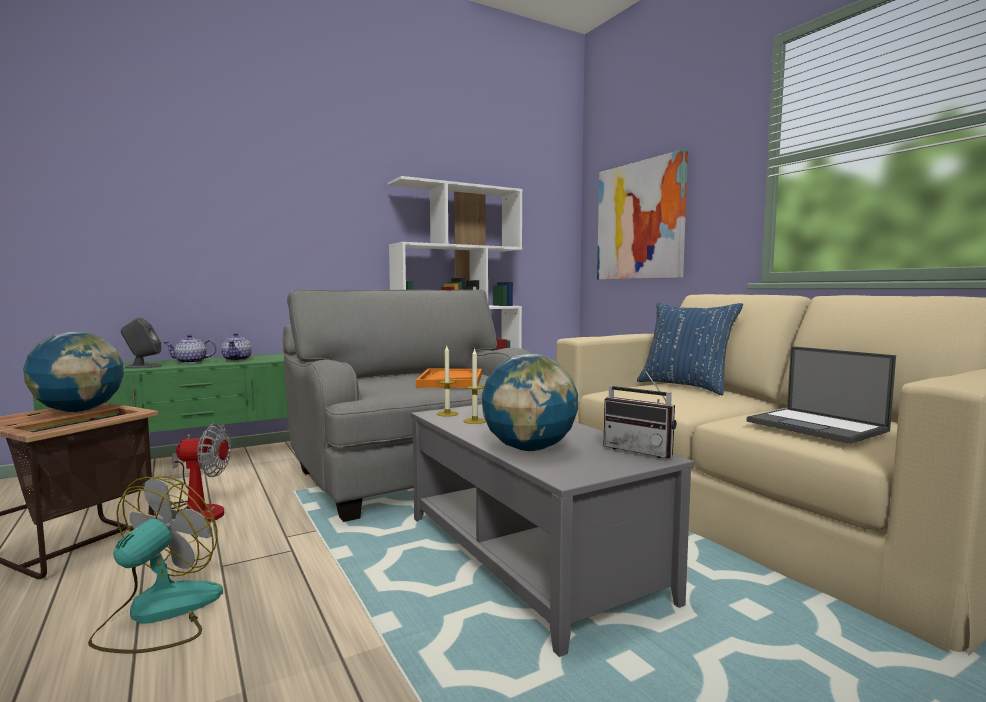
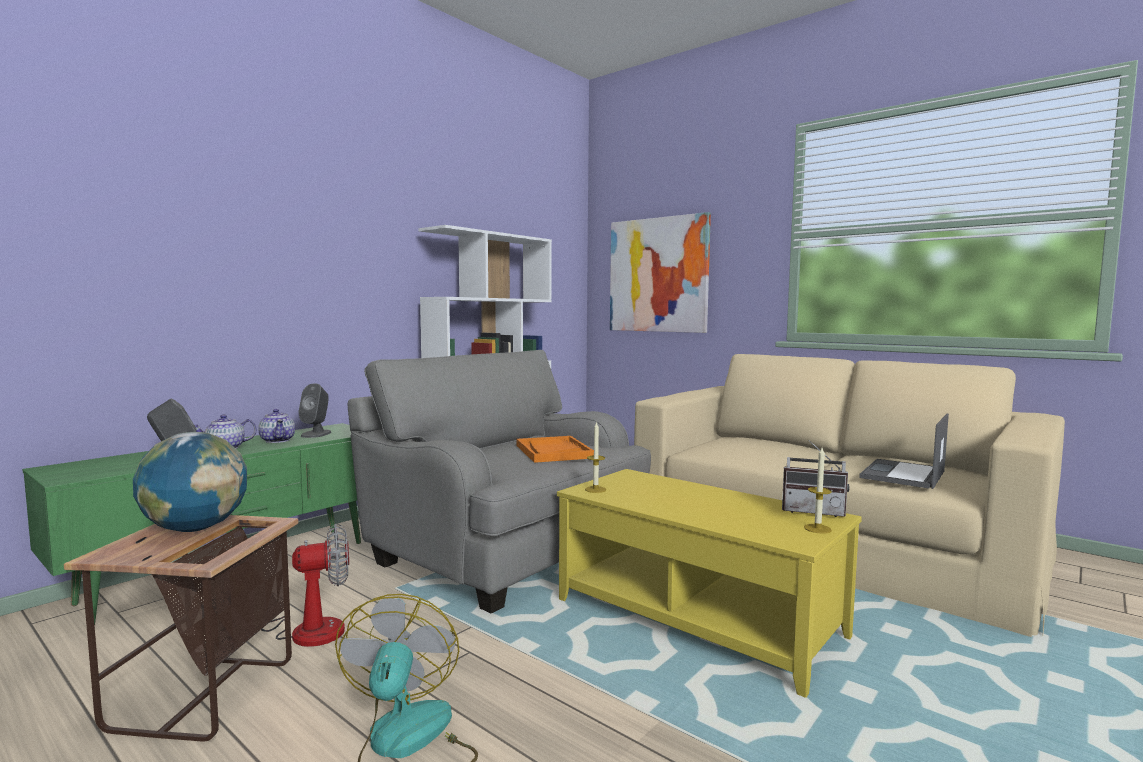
camera: 20 degrees left, 0 degrees up
(274, 357) = (316, 434): none -> grey speaker
(474, 421) = (634, 495): candle -> candle (817, 528)
(529, 448) = (728, 519): globe -> none
(530, 556) = (698, 617): grey coffee table -> yellow coffee table
(685, 386) = (752, 441): blue pillow -> none
(817, 426) = (903, 475): laptop -> laptop turned 90 degrees clockwise

